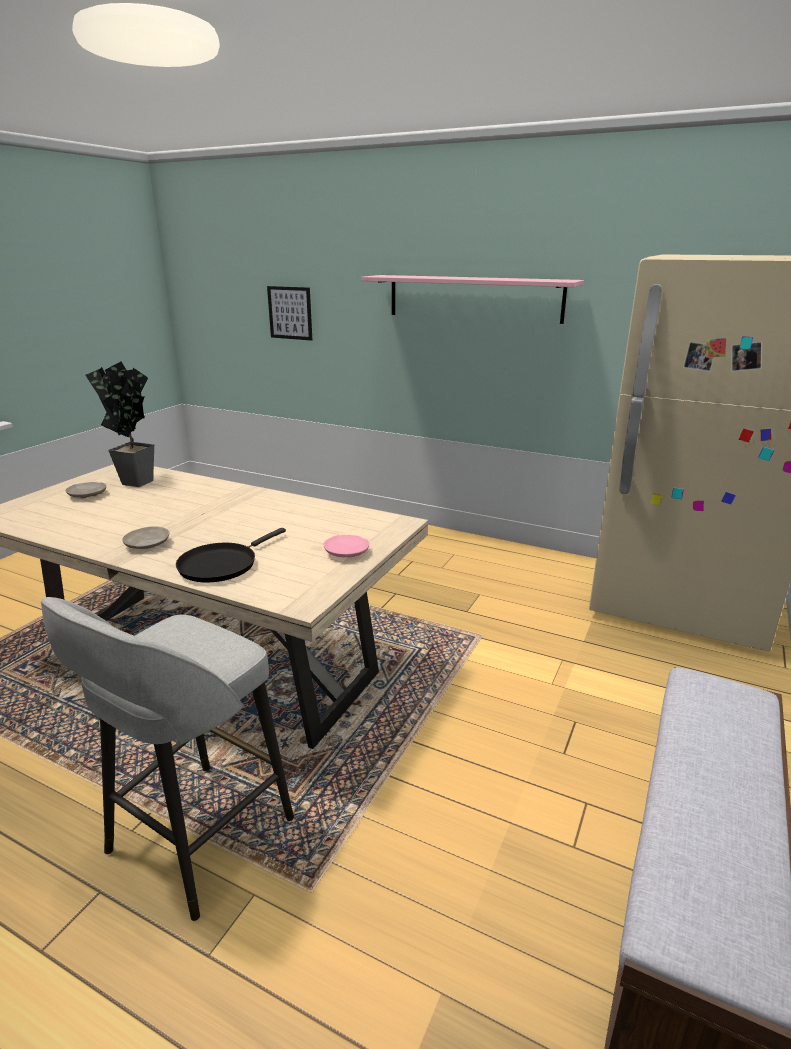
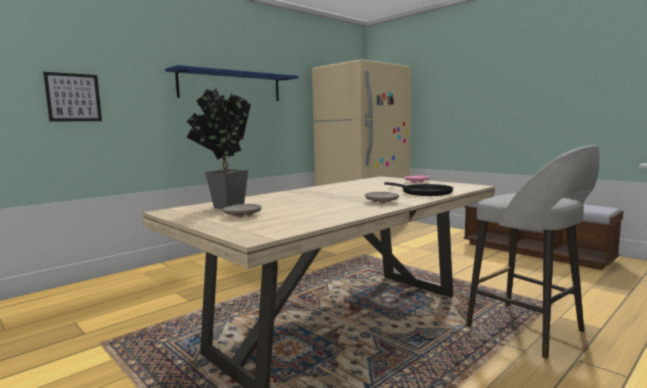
camera: 70 degrees left, 15 degrees down
(473, 298) = (231, 86): pink shelf -> blue shelf

